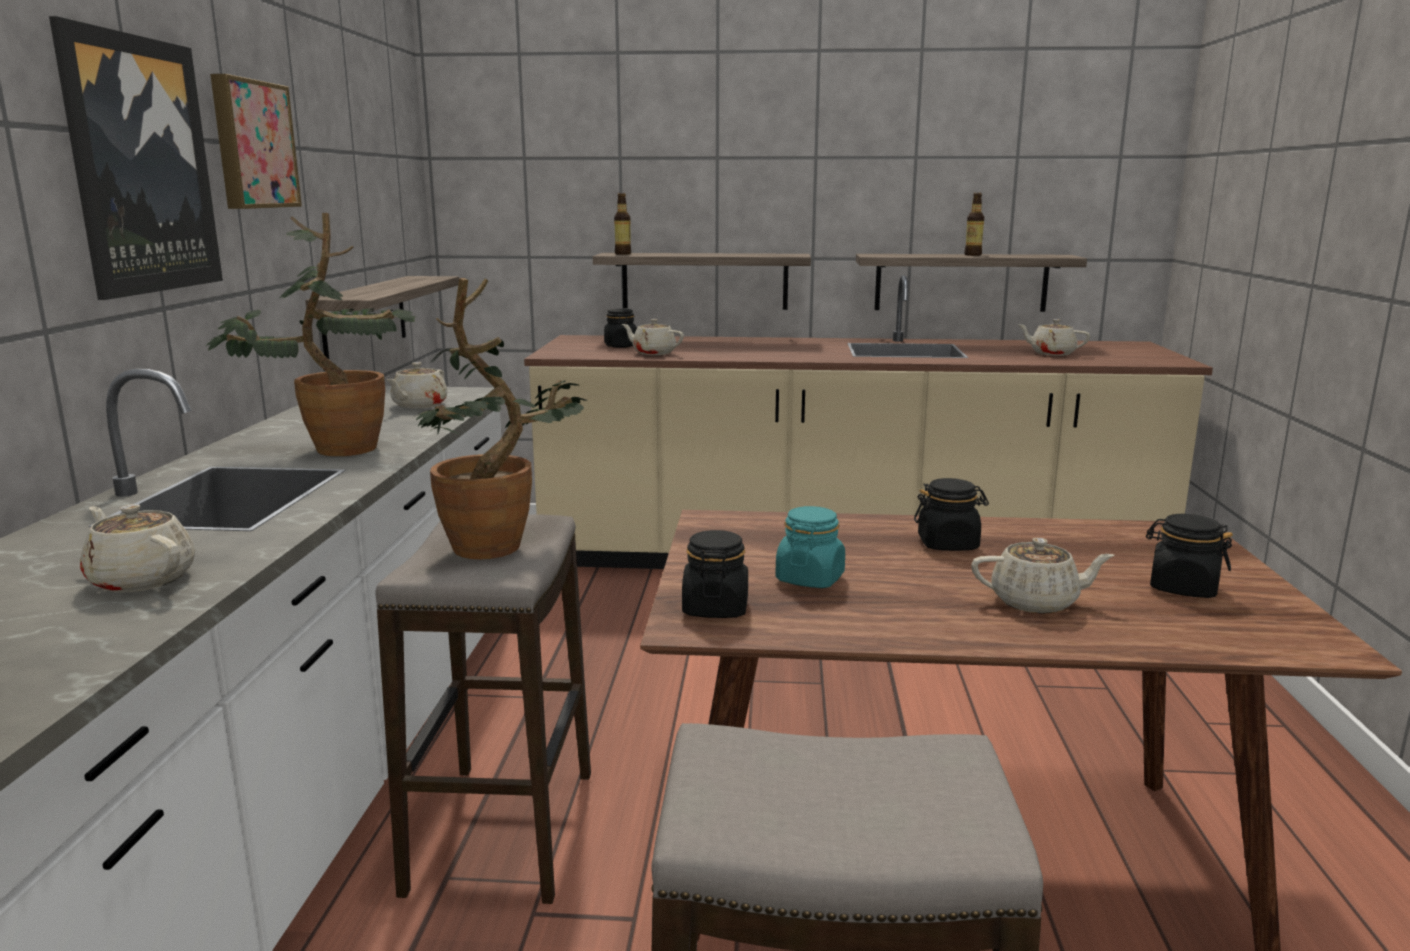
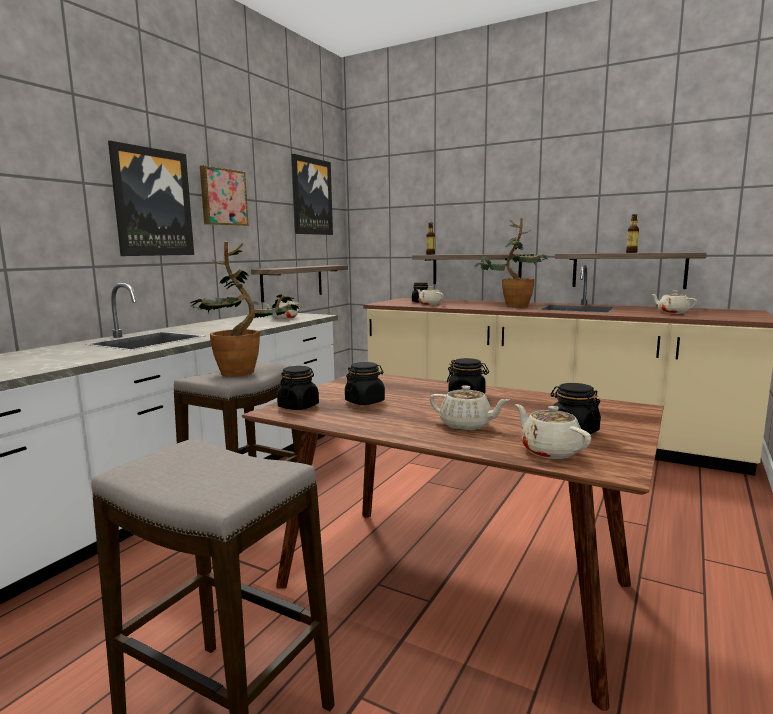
camera: 25 degrees right, 5 degrees down
(141, 579) = (64, 359): beige teapot -> beige teapot (549, 451)
(332, 448) = (217, 329): potted plant -> potted plant (511, 306)
(379, 134) = (311, 196): none -> picture
(810, 578) = (365, 401): turquoise jar -> black jar

